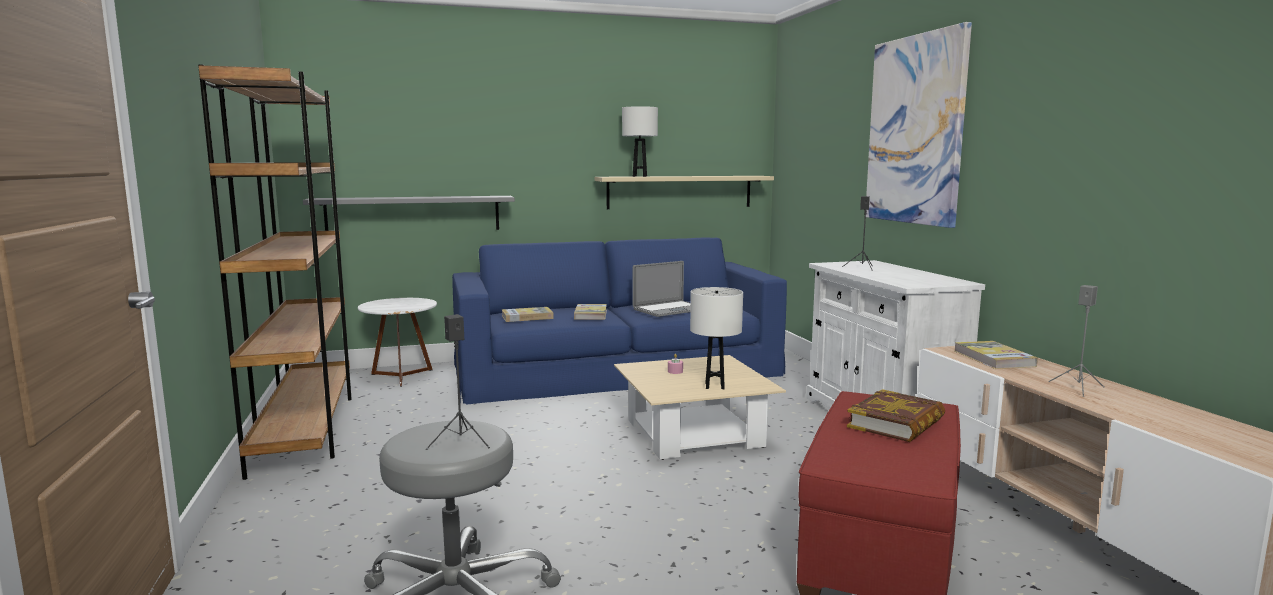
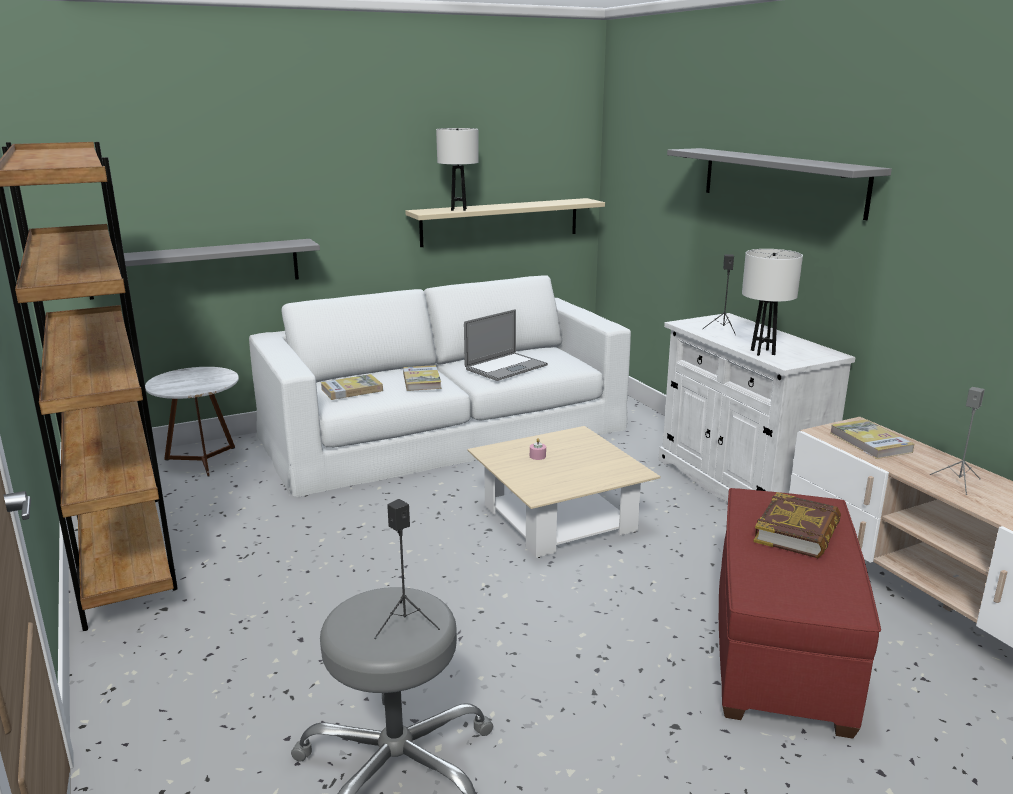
camera: 10 degrees left, 10 degrees up
(615, 369) = (445, 432): blue sofa -> white sofa
(715, 386) = (587, 476): white table lamp -> white table lamp (763, 352)
(915, 130) = (781, 181): picture -> grey shelf

